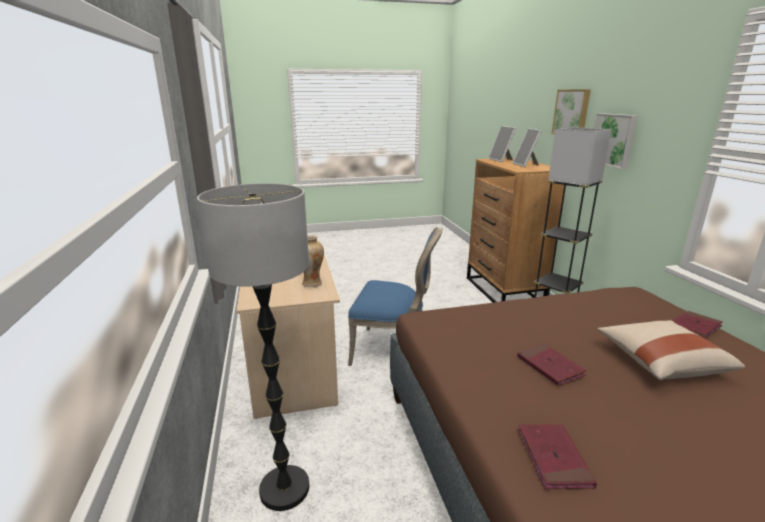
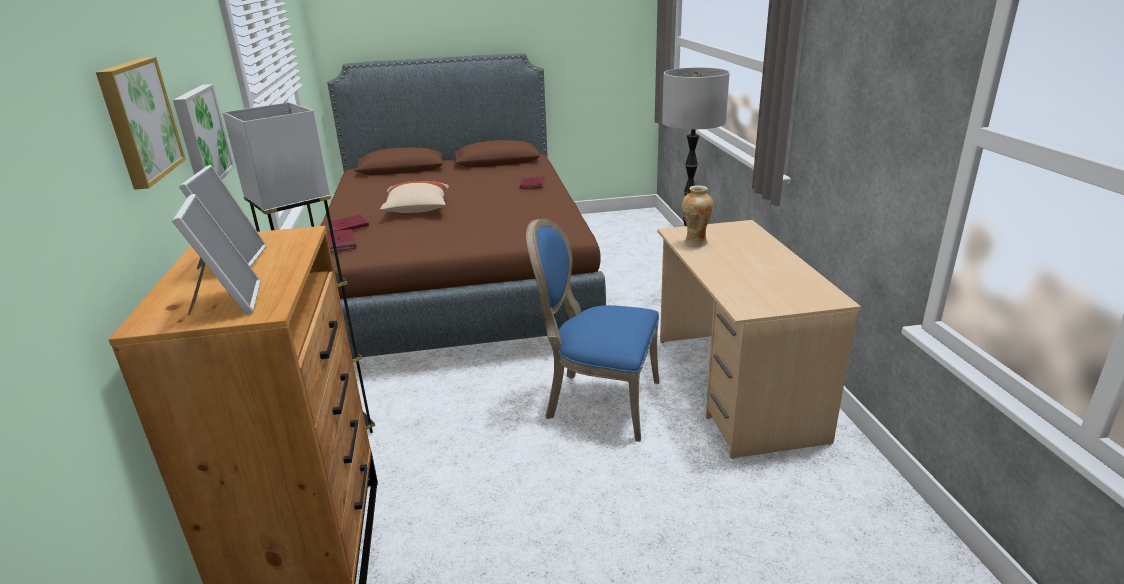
camera: 175 degrees left, 5 degrees up
(550, 367) = (496, 208): red book -> red book (339, 243)

